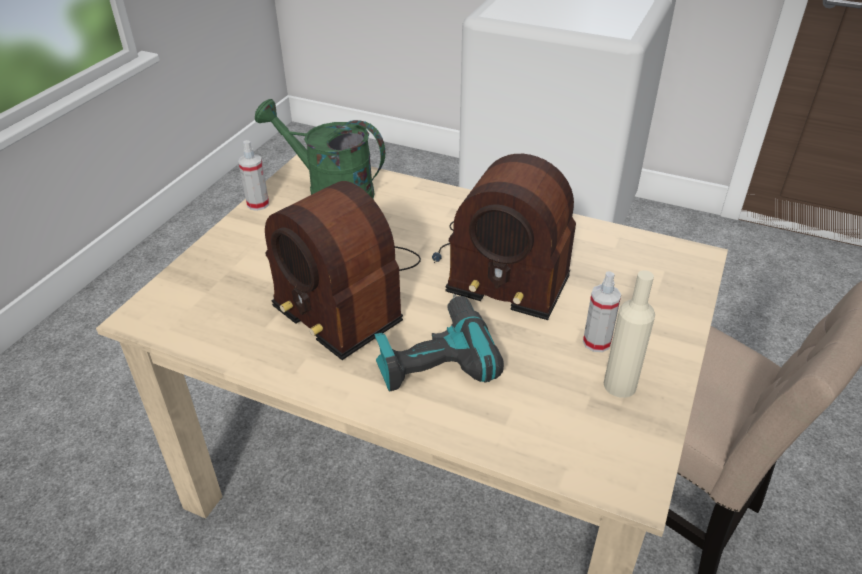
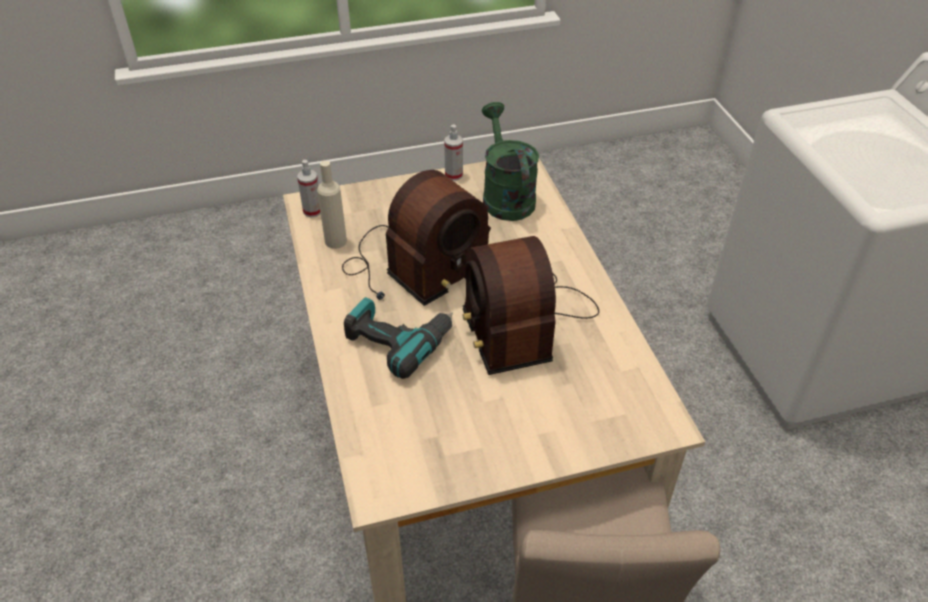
camera: 50 degrees right, 5 degrees up
(346, 293) = (413, 267): radio -> radio turned 135 degrees counterclockwise
(596, 342) = (496, 413): spray bottle -> spray bottle (312, 211)
(620, 385) = (464, 446): beige bottle -> beige bottle (335, 241)

